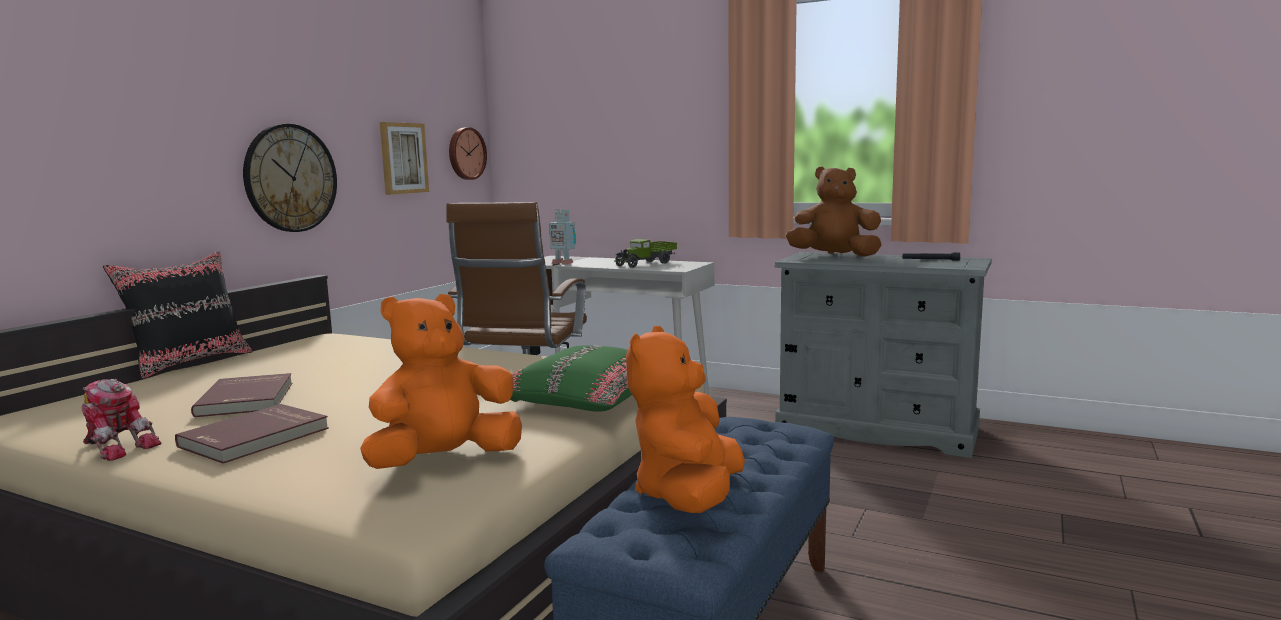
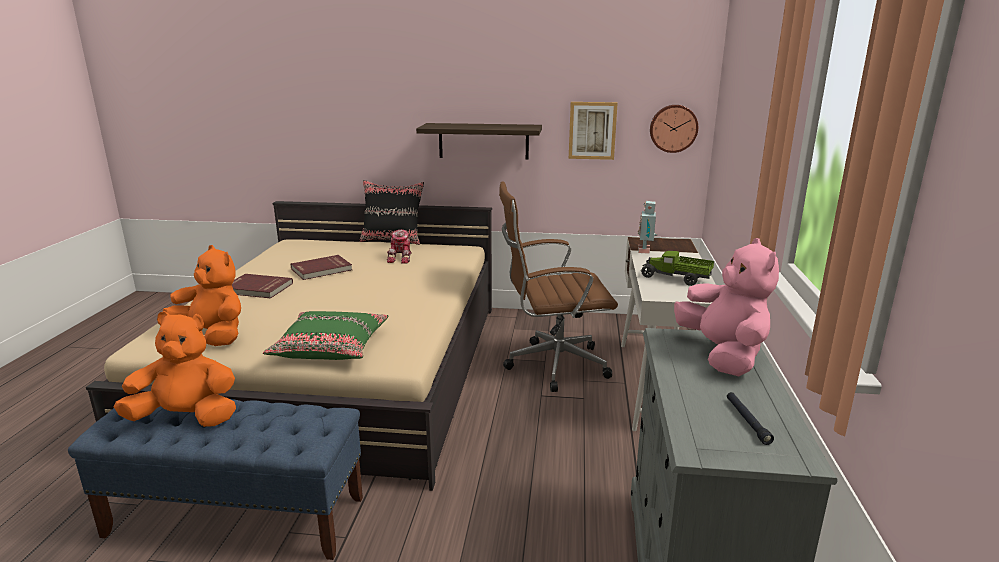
camera: 70 degrees right, 10 degrees up
(118, 446) = (250, 270): toy robot -> toy robot (402, 258)
(290, 178) = (483, 141): wall clock -> shelf
(834, 256) = (722, 355): brown plush toy -> pink plush toy

